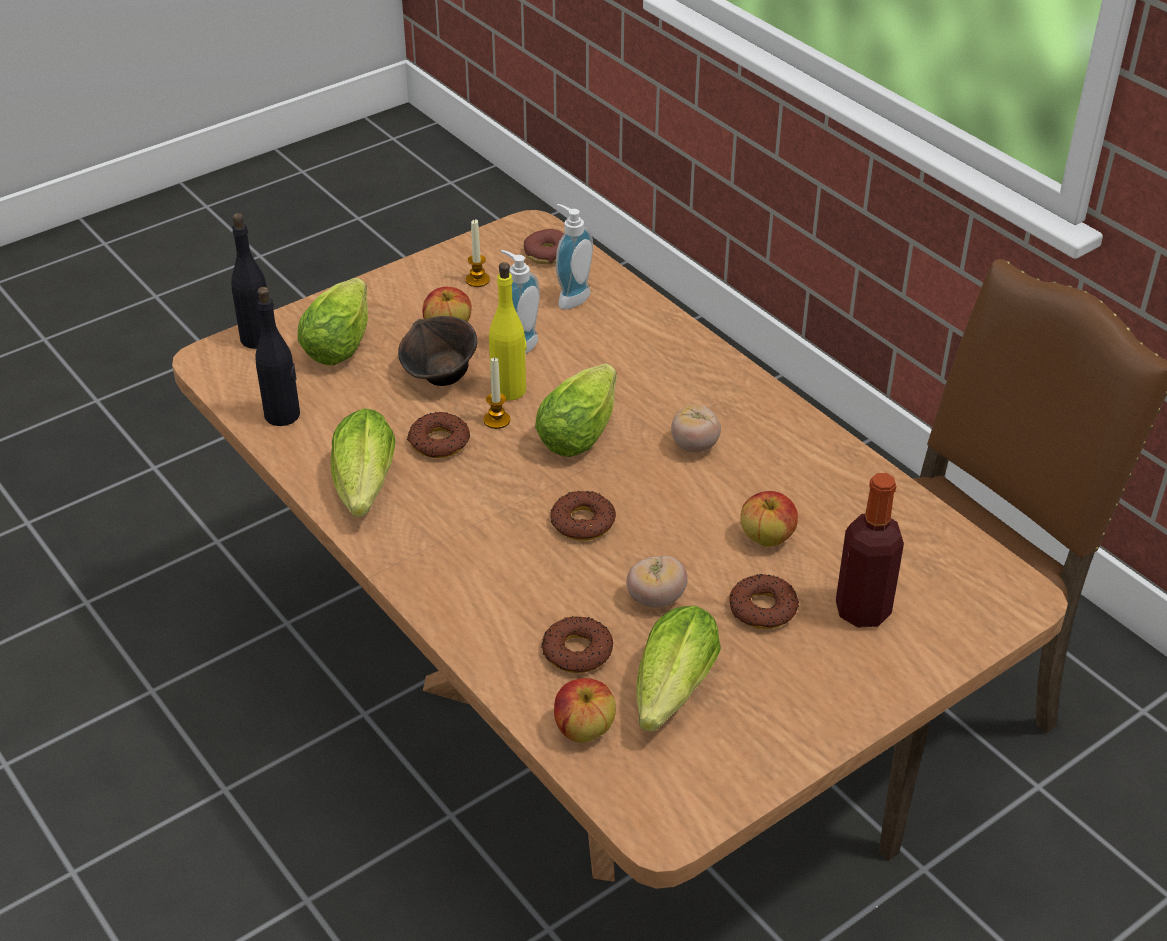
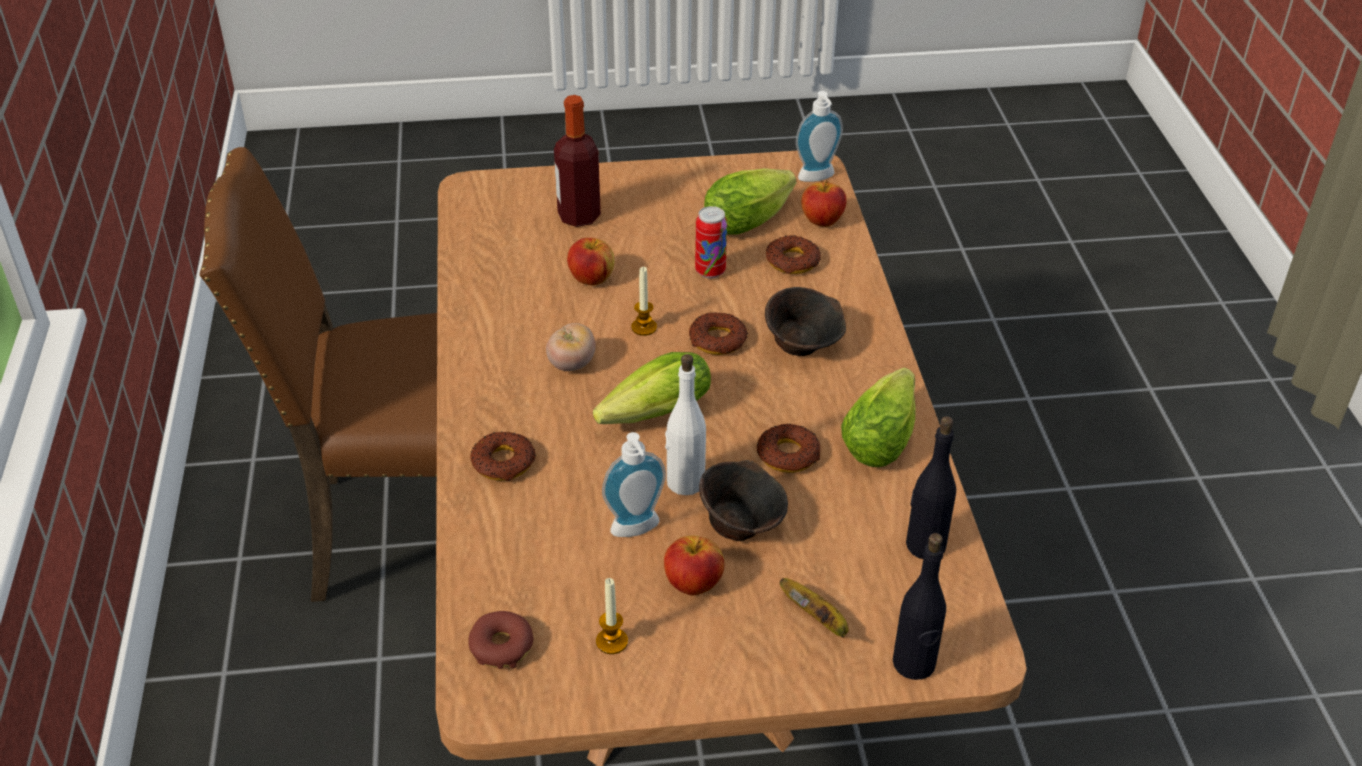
camera: 150 degrees left, 0 degrees up
(342, 340) = (817, 619): lettuce -> banana
(494, 549) = (802, 346): none -> brown bowl
(497, 420) = (720, 455): candle -> candle (644, 327)
(509, 390) = (685, 482): yellow bottle -> white bottle
(570, 297) = (532, 569): soap dispenser -> soap dispenser (818, 178)
(656, 599) = (710, 271): tomato -> can
(762, 608) = (643, 240): donut -> donut (503, 462)

